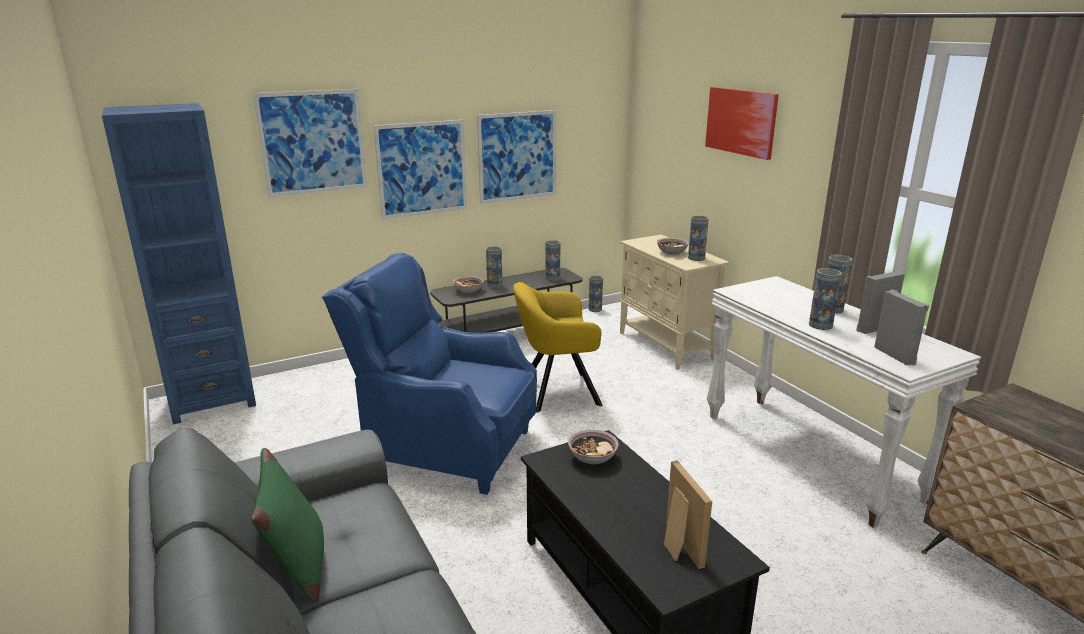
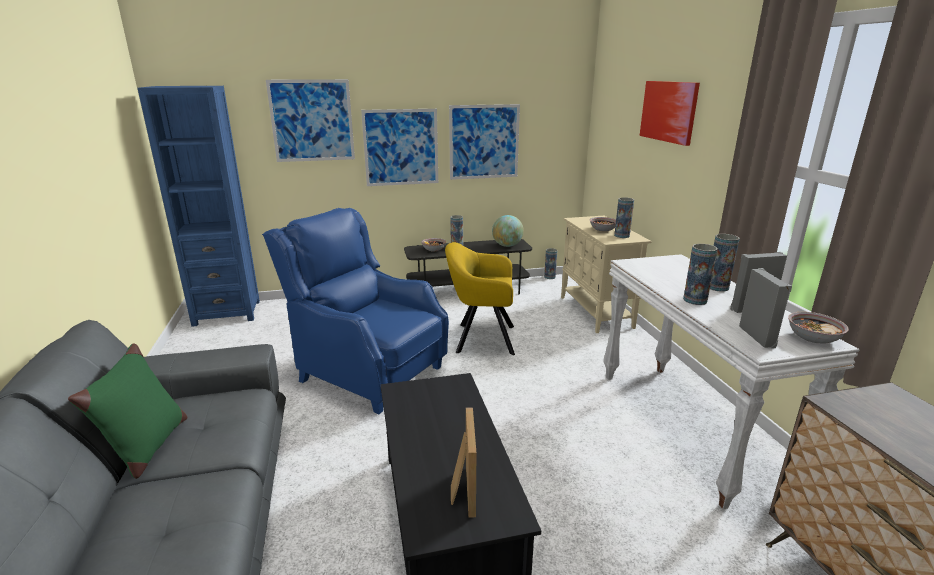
camera: 15 degrees right, 0 degrees up
(552, 278) = (507, 245): vase -> globe
(592, 457) = (440, 394): bowl -> bowl (813, 338)

